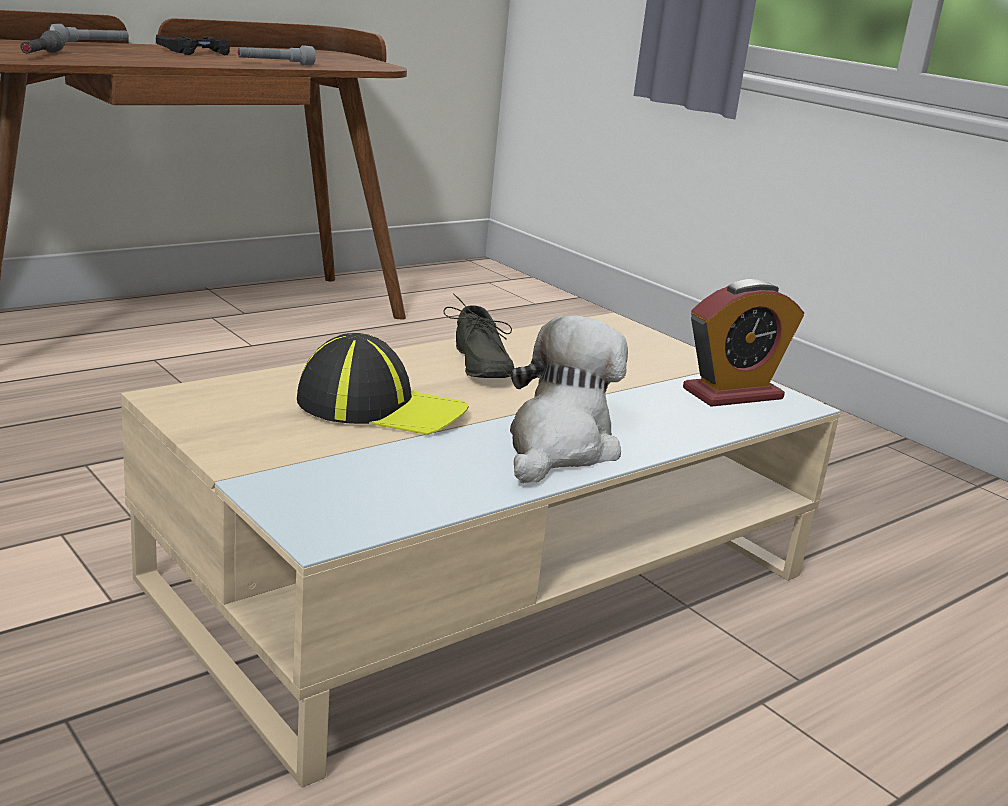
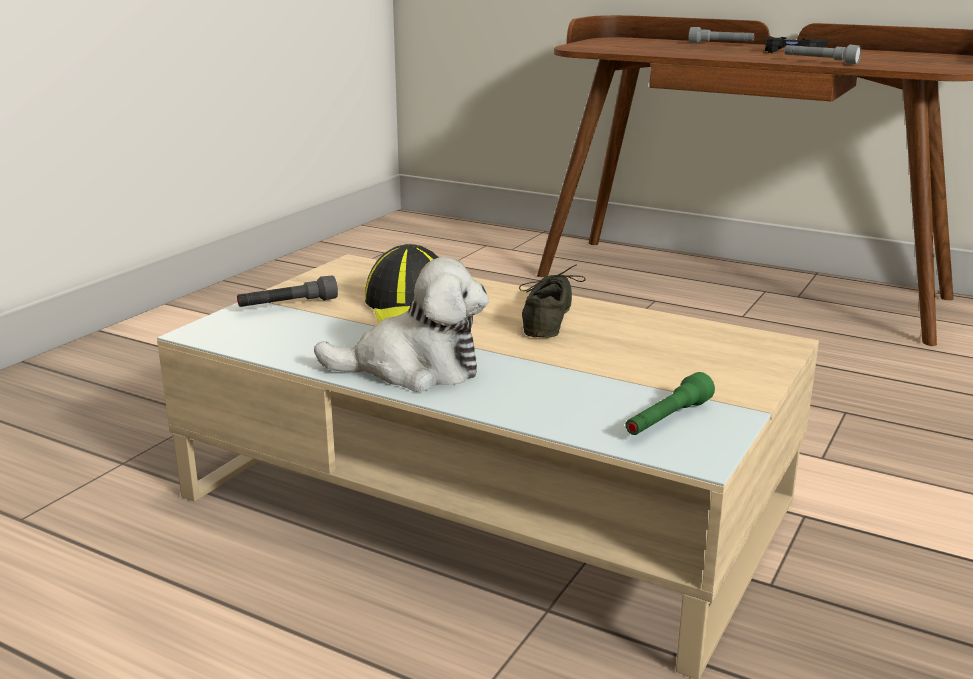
camera: 70 degrees right, 0 degrees up
(41, 55) = (632, 48): grey flashlight -> grey flashlight (288, 305)
(477, 365) = (552, 317): grey shoe -> grey shoe turned 135 degrees clockwise
(732, 394) = (667, 420): alarm clock -> green flashlight

